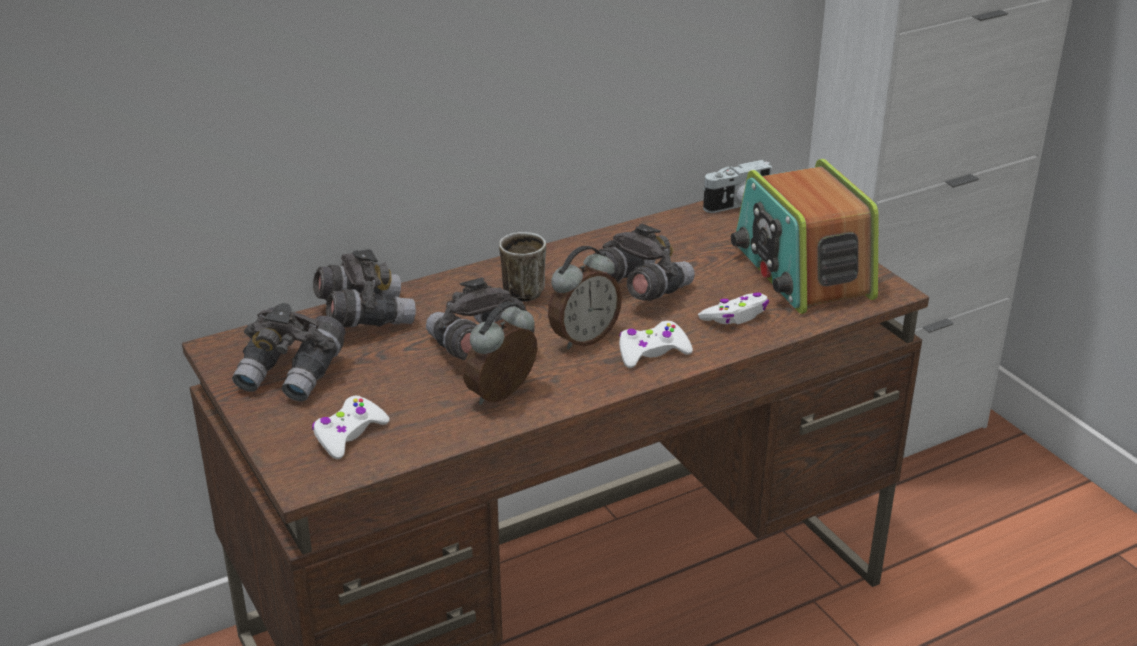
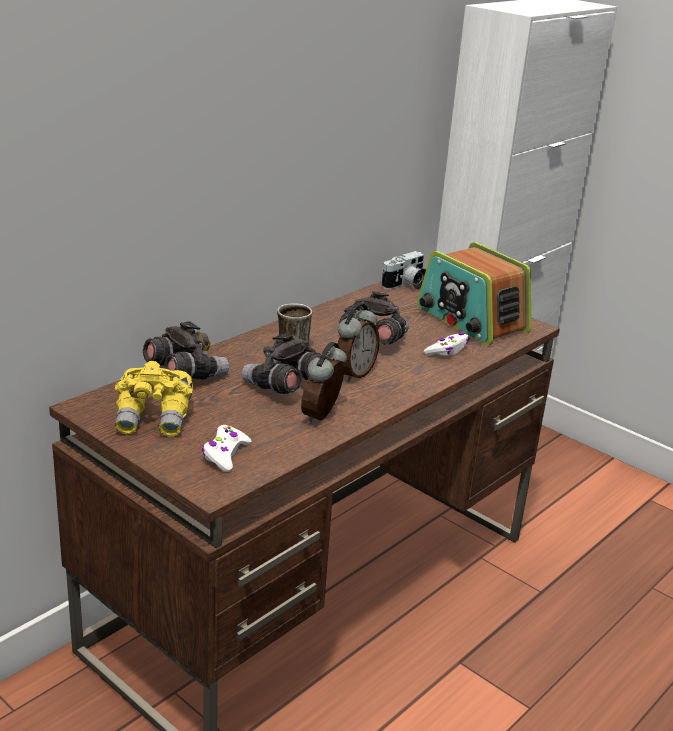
camera: 20 degrees left, 5 degrees down
(292, 374) = (154, 419): grey binoculars -> yellow binoculars
(652, 352) = (407, 378): white game controller -> none

